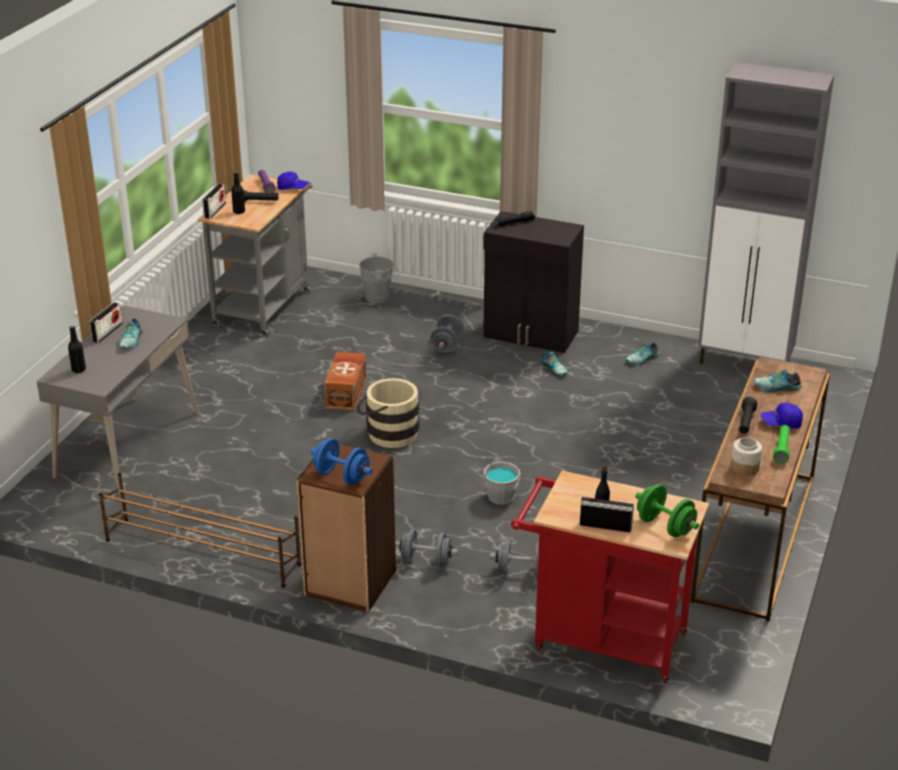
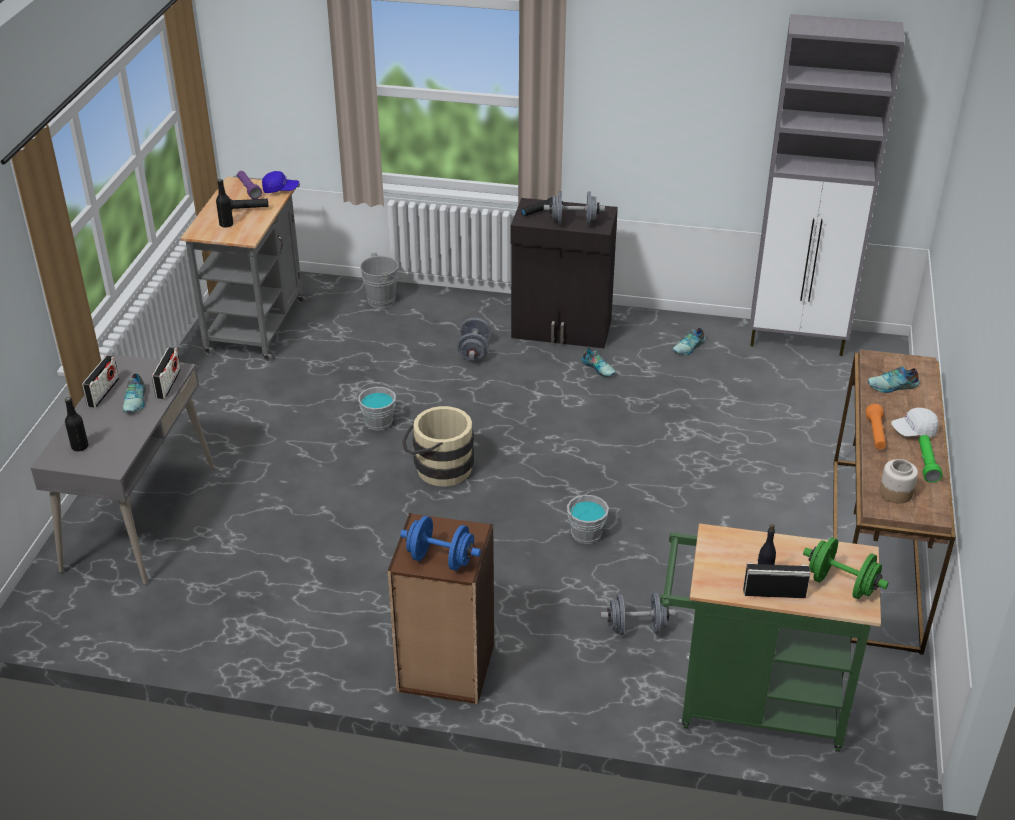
camera: 10 degrees left, 5 degrees up
(201, 552) = (261, 649): brown shoe rack -> none
(215, 210) = (198, 225): radio -> radio (168, 384)
(347, 392) = (379, 422): brown storage box -> grey bucket
(426, 561) = (525, 628): grey dumbbell -> grey dumbbell (573, 222)
(601, 640) = (749, 704): red cart -> green cart
(746, 422) = (875, 434): black flashlight -> orange flashlight
(781, 423) = (913, 431): blue cap -> white cap

